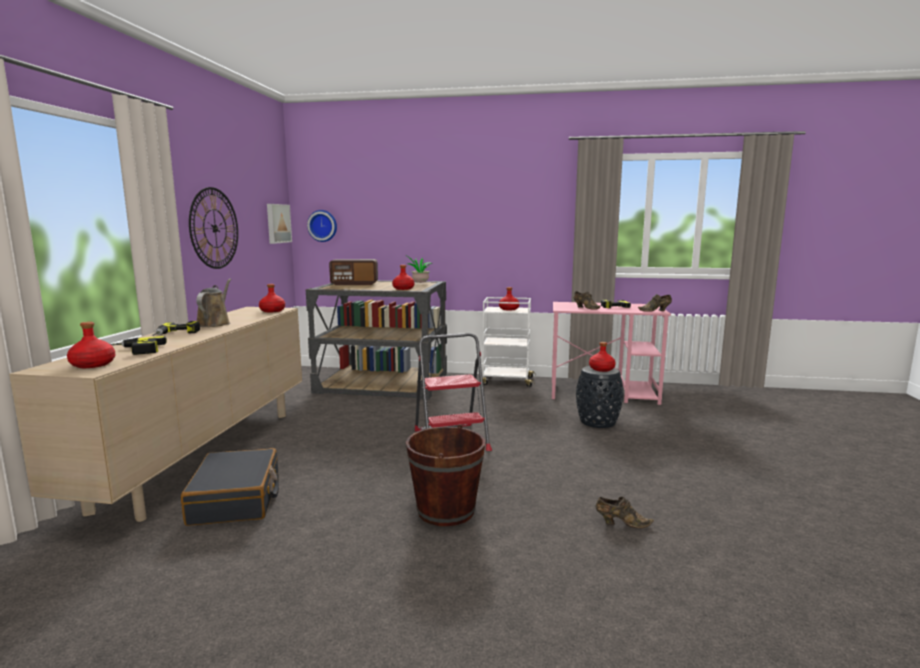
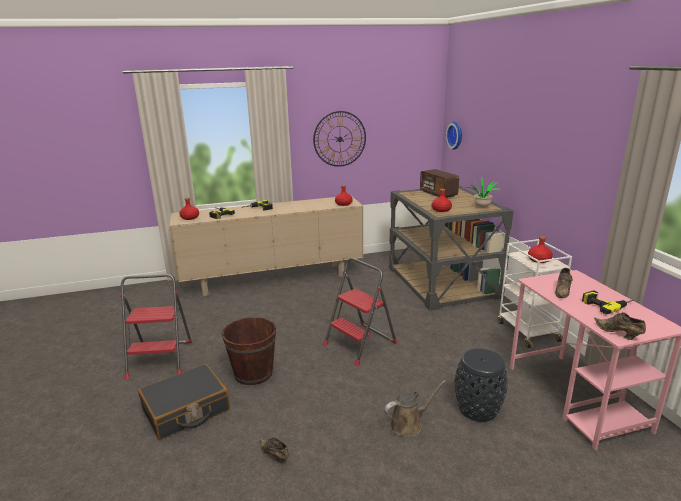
camera: 65 degrees right, 10 degrees up
(215, 323) = (291, 206): brown watering can -> brown watering can (408, 424)
(236, 499) = (232, 307): black suitcase -> black suitcase (186, 410)
(277, 223) = (421, 131): picture -> none
(306, 590) = (161, 357): none -> red step ladder
(602, 369) = (484, 359): red bottle -> none
(621, 523) = (274, 455): brown shoe -> brown shoe turned 150 degrees clockwise

